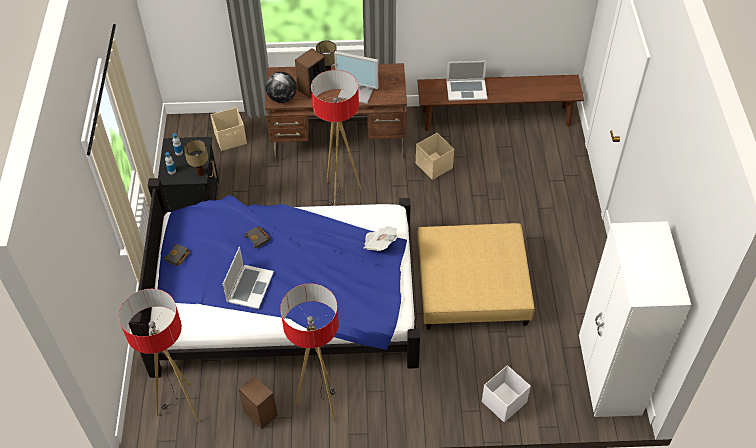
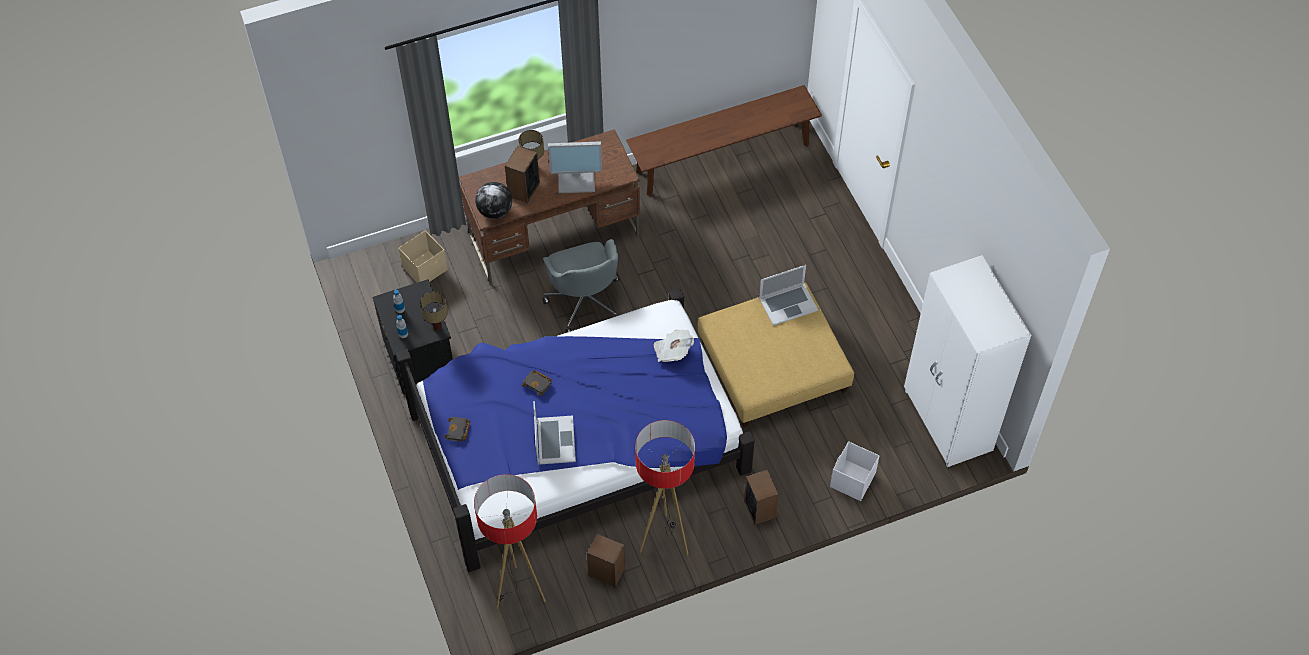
camera: 20 degrees left, 5 degrees up
(340, 194) = (585, 301): floor lamp -> grey office chair
(412, 401) = (760, 509): none -> speaker
(434, 166) = (676, 237): beige storage box -> none
(466, 90) = (687, 137): laptop -> laptop (788, 304)

